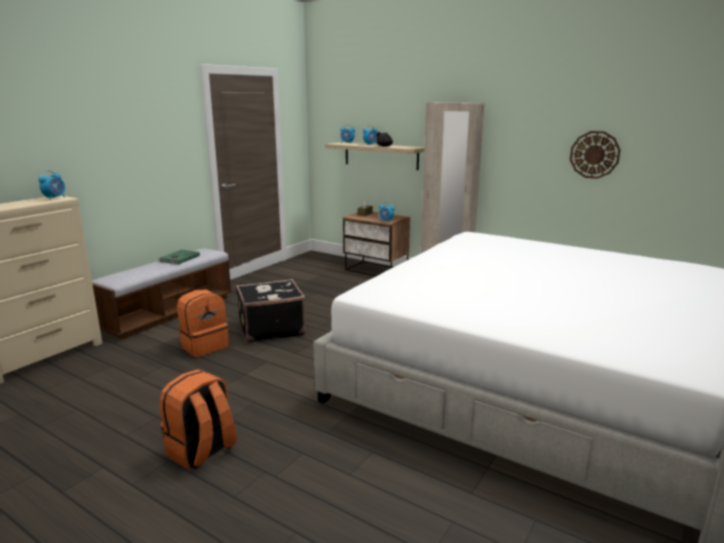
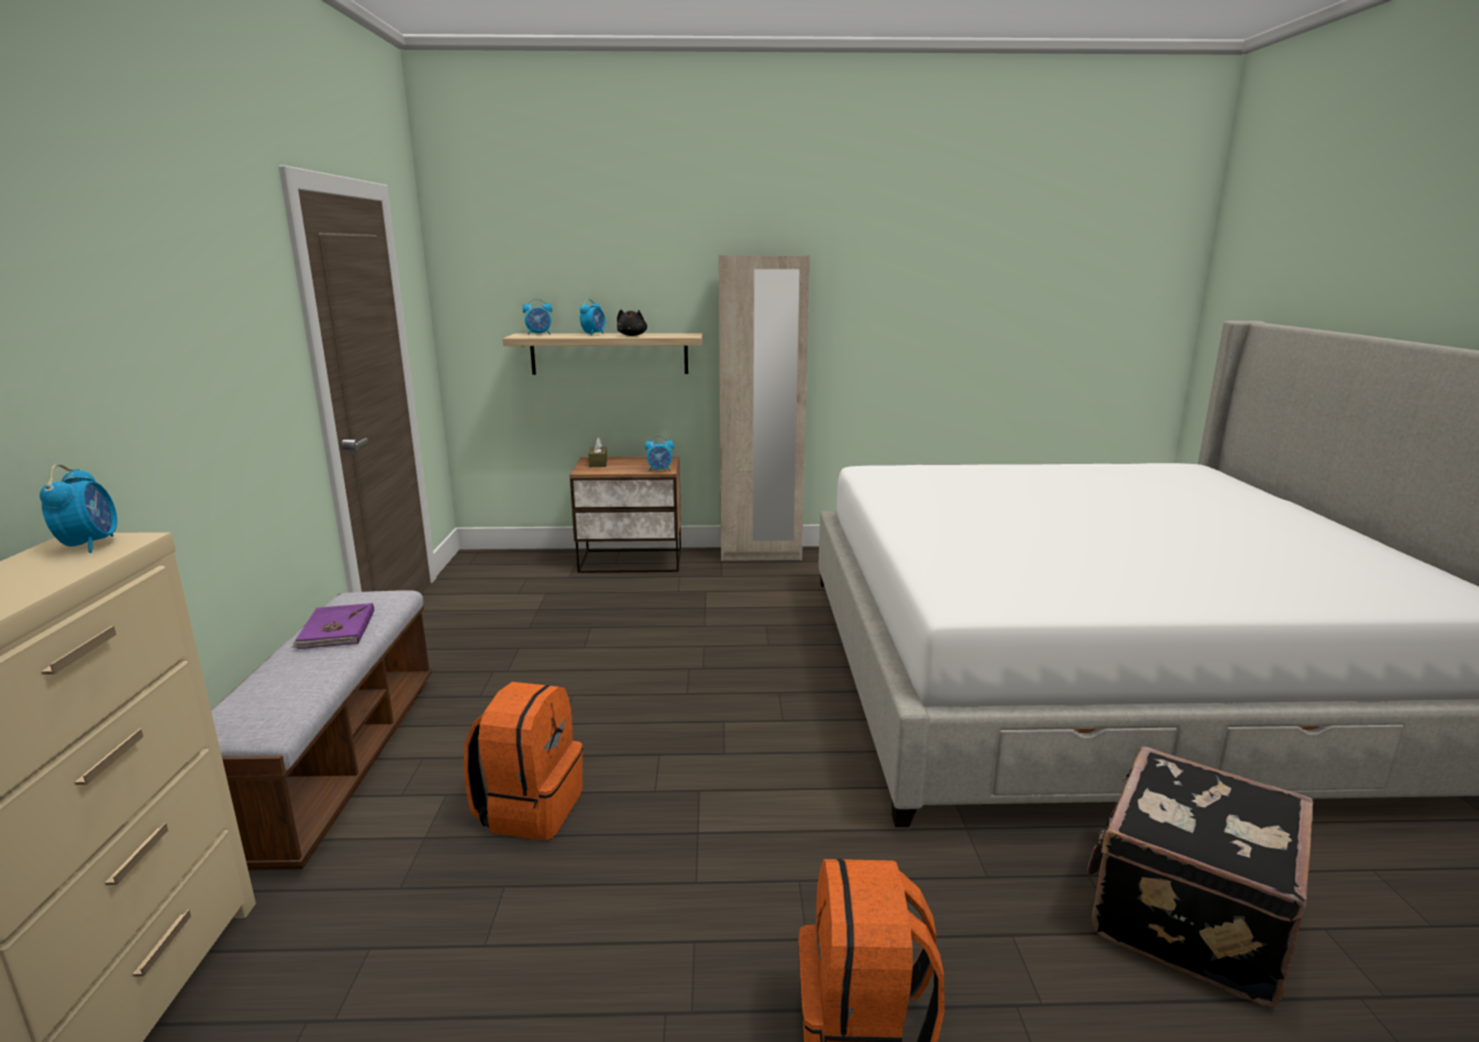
camera: 35 degrees left, 0 degrees up
(179, 258) = (335, 630): green book -> purple book
(270, 329) = (609, 723): black suitcase -> black suitcase (1185, 914)
(594, 154) = (974, 329): wall clock -> none

